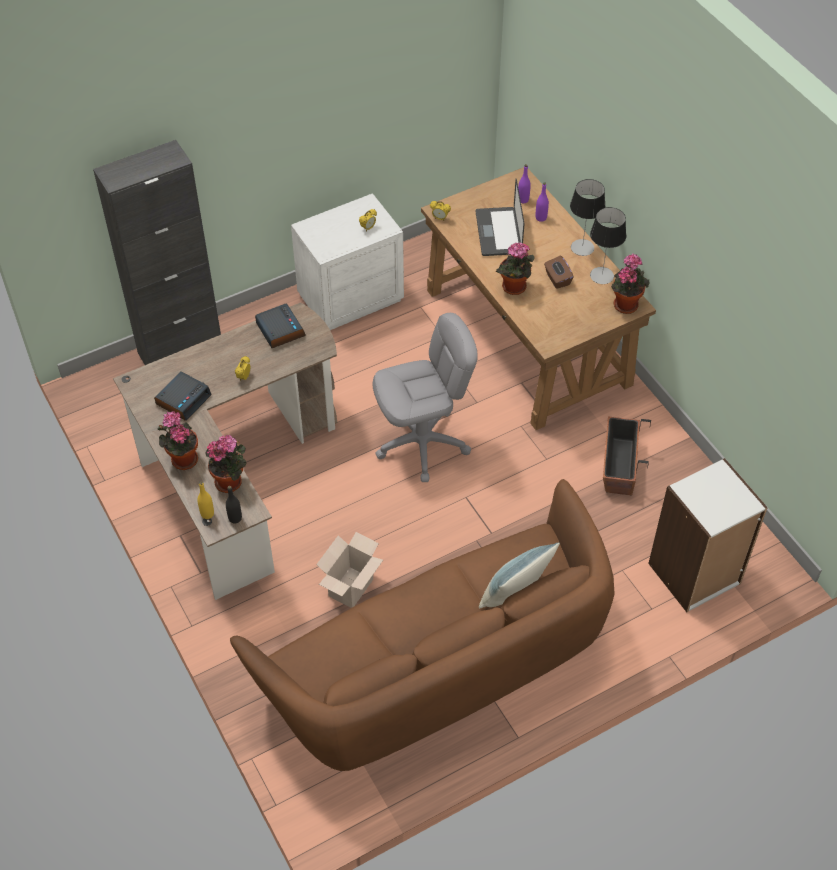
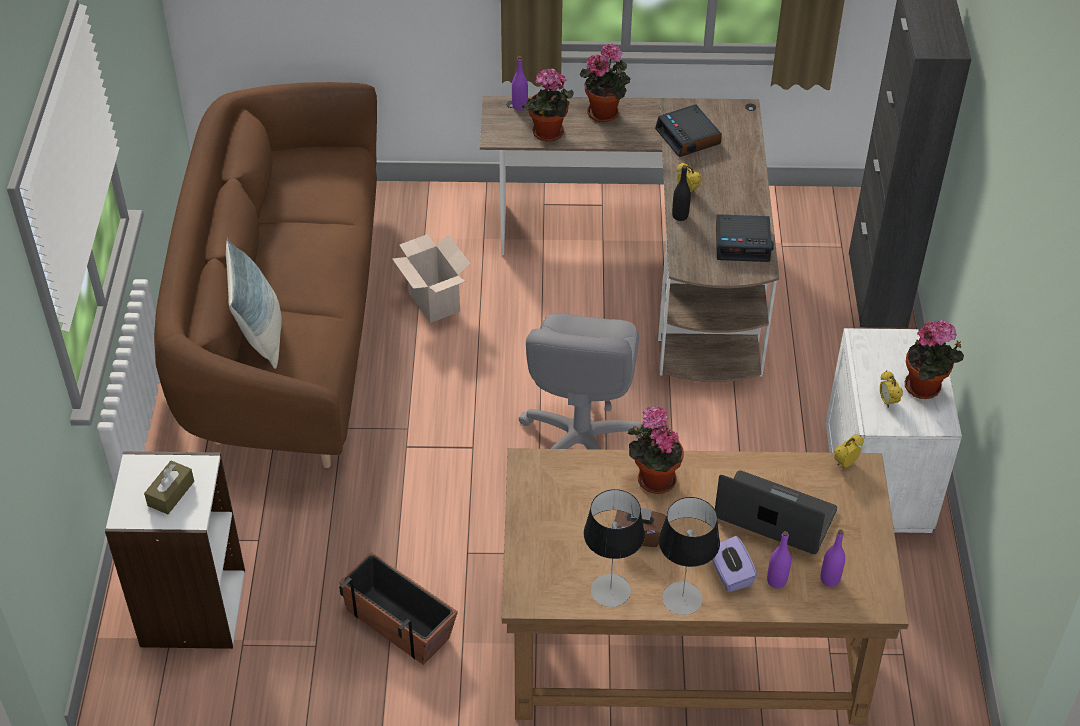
camera: 120 degrees right, 5 degrees down
(207, 514) = (519, 106): yellow bottle -> purple bottle
(235, 518) = (498, 122): black bottle -> black bottle (680, 216)
(552, 235) = (730, 574): none -> purple tissue box
(625, 303) = (538, 588): potted plant -> potted plant (925, 388)
(715, 491) = (171, 493): none -> brown tissue box

